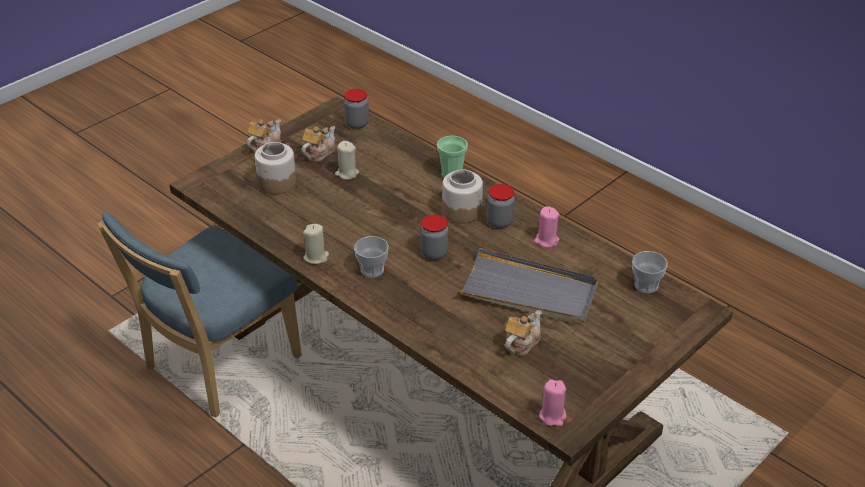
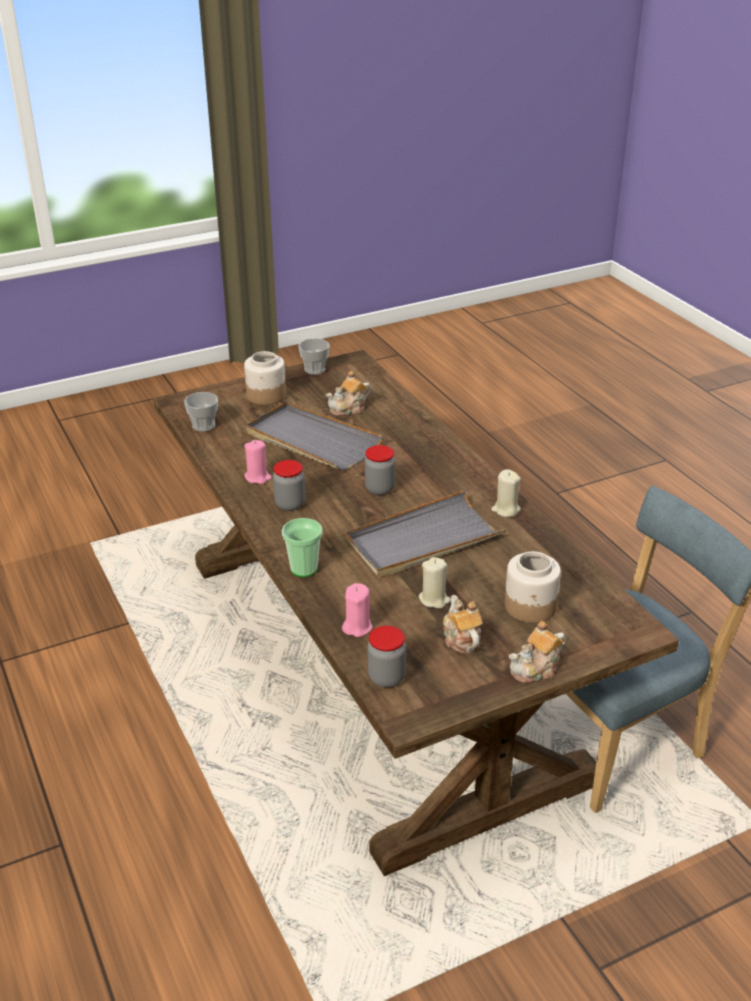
camera: 160 degrees left, 5 degrees down
(319, 153) = (461, 639): teapot -> teapot turned 105 degrees clockwise
(372, 270) = (451, 486): cup -> cup (315, 369)
(374, 215) = (423, 540): none -> grey tray
(462, 211) = (322, 523): jar -> jar (266, 396)
(552, 416) = (359, 368): pink candle -> pink candle (357, 627)

